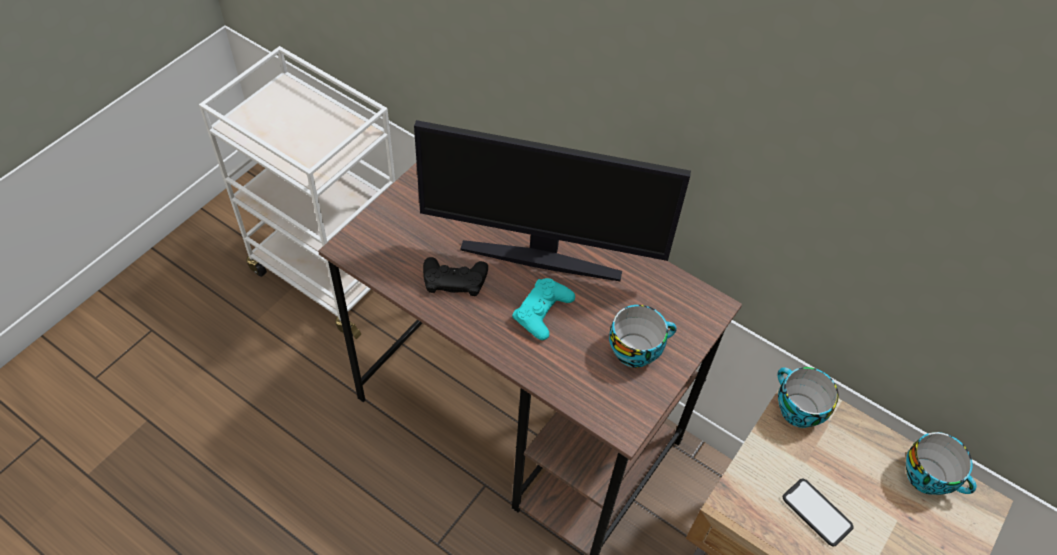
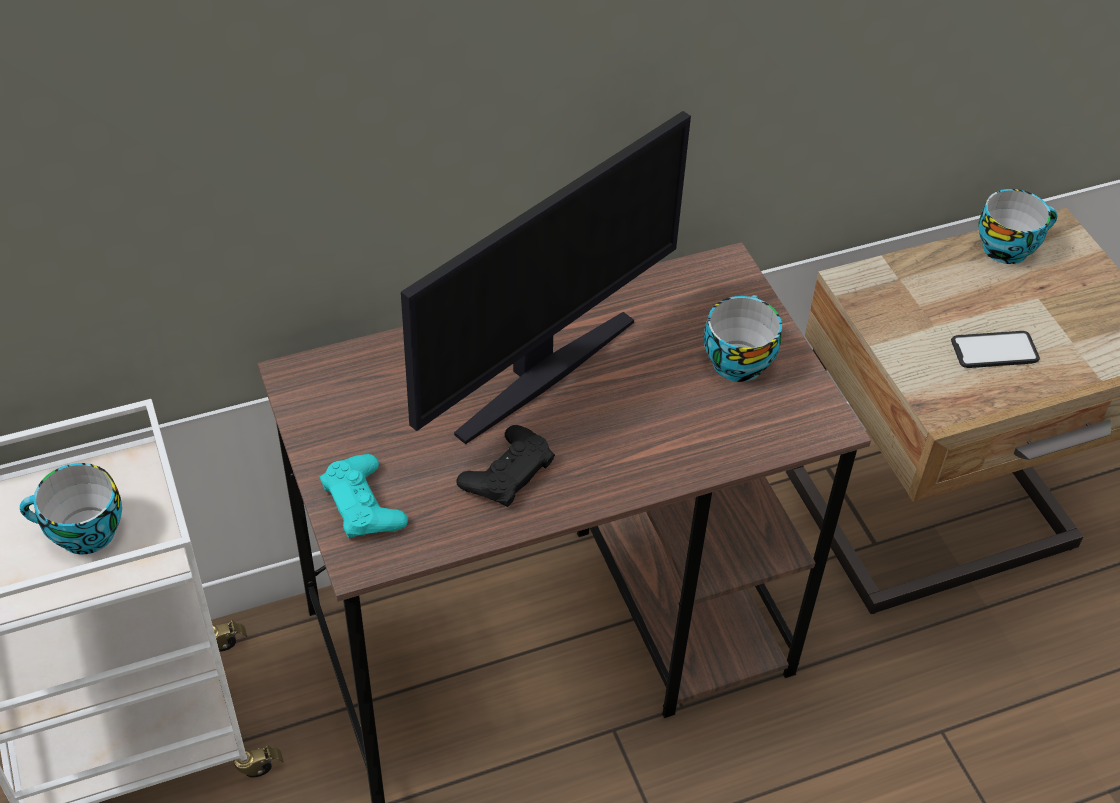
camera: 55 degrees left, 5 degrees down
(543, 311) = (622, 413): turquoise game controller -> turquoise game controller (363, 504)
(795, 409) = (868, 295): cup -> cup (82, 534)

